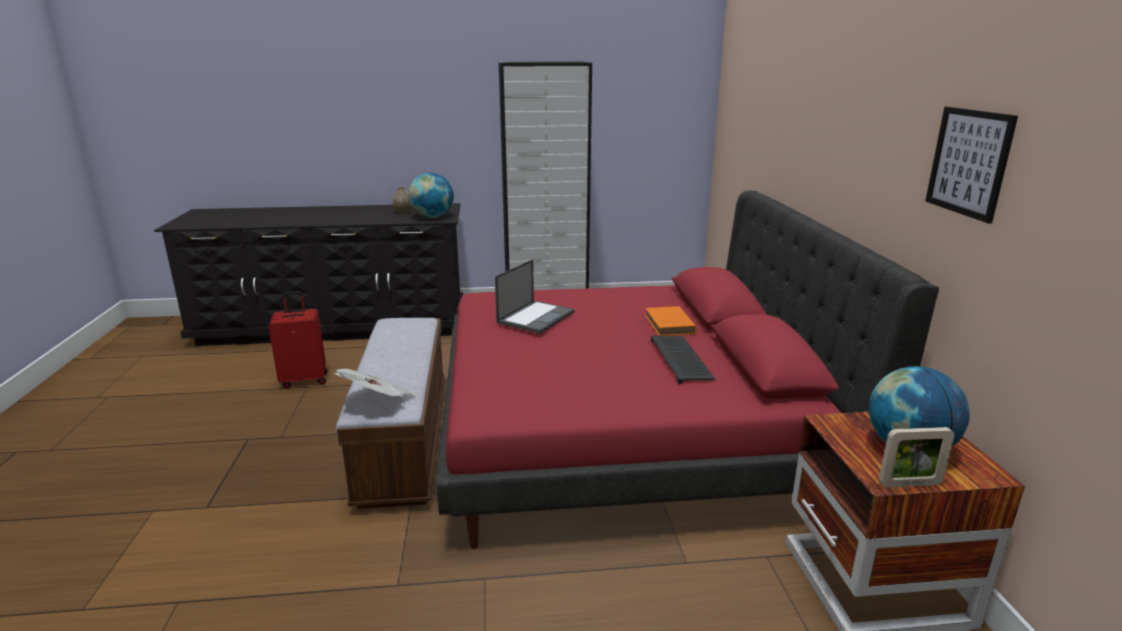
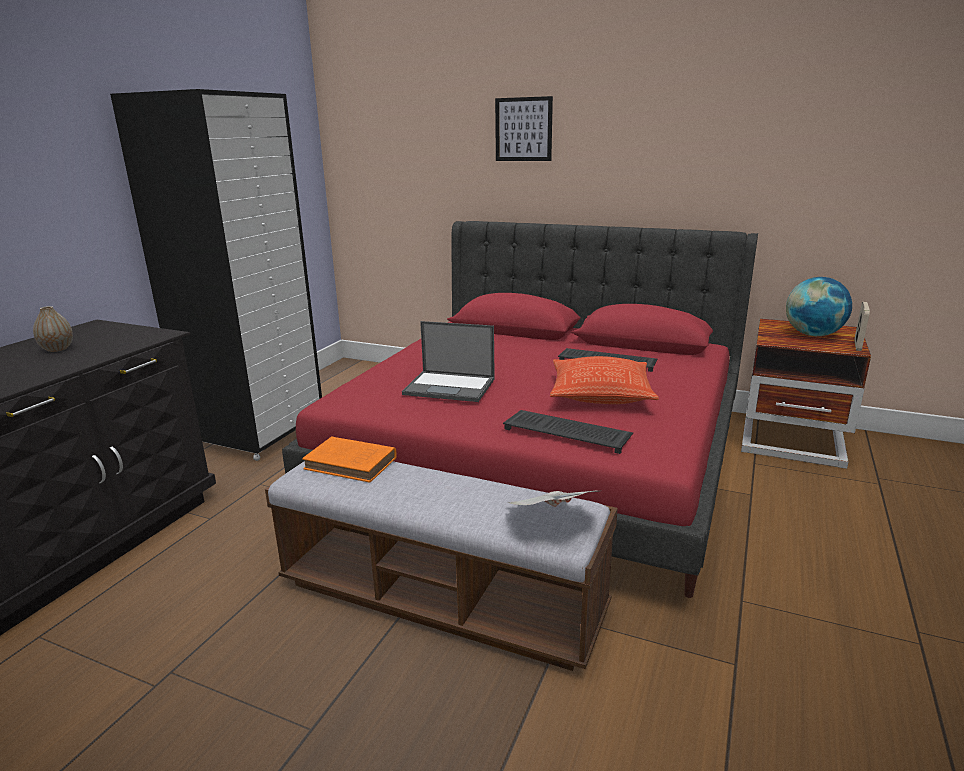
camera: 60 degrees left, 0 degrees up
(304, 380) = (140, 670): red suitcase -> none
(432, 217) = (132, 338): globe -> none
(495, 373) = (568, 432): none -> keyboard
(536, 317) = (451, 387): laptop -> laptop turned 135 degrees clockwise
(588, 371) = (600, 395): none -> orange pillow
(670, 325) = (533, 348): orange book -> orange book (353, 464)
(969, 162) = (760, 145): picture -> picture (523, 129)

